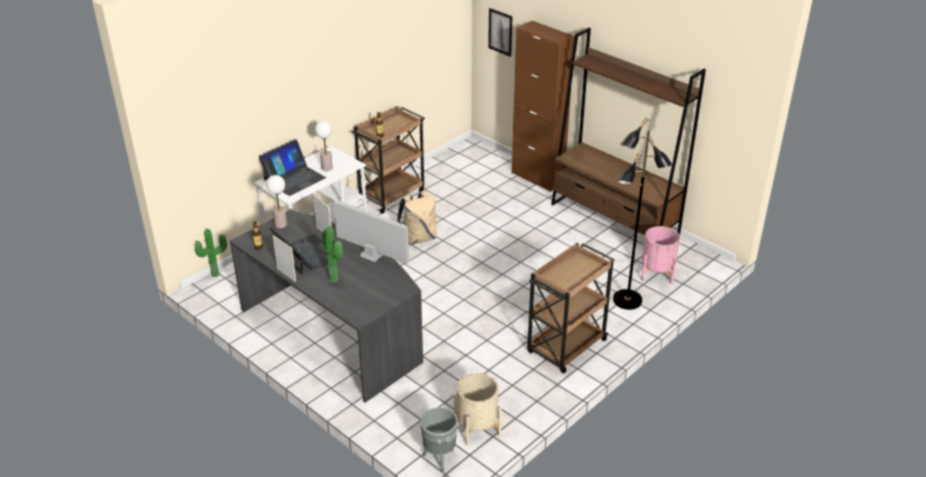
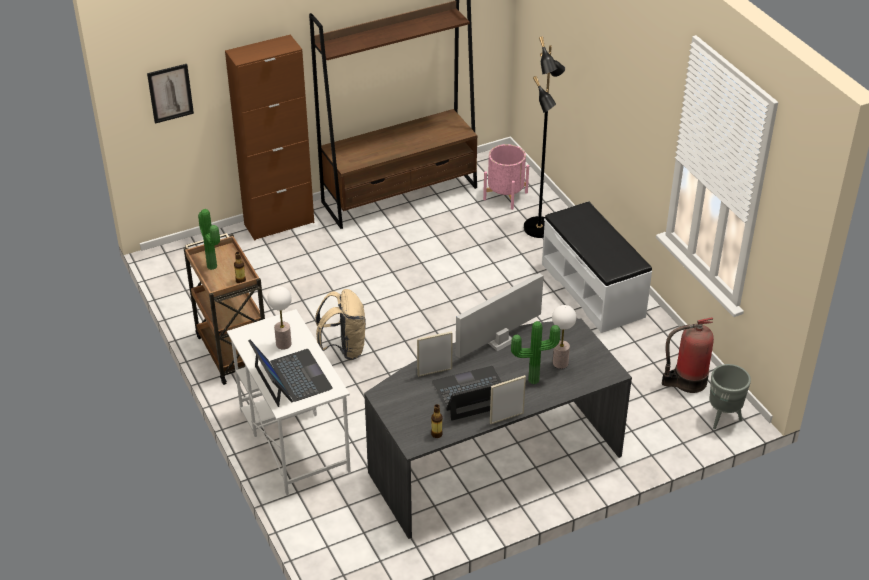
camera: 70 degrees left, 5 degrees up
(216, 275) = (317, 555): potted plant -> potted plant (214, 266)
(280, 224) = (395, 407): table lamp -> table lamp (560, 363)
(477, 427) = (687, 381): beige planter -> fire extinguisher
(566, 347) = (593, 290): brown cart -> white bench

